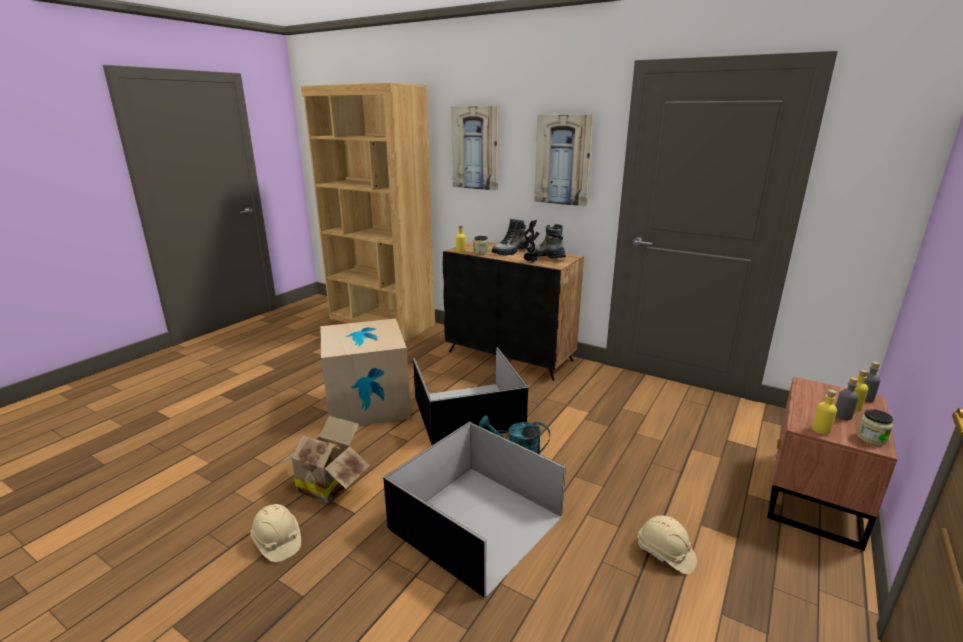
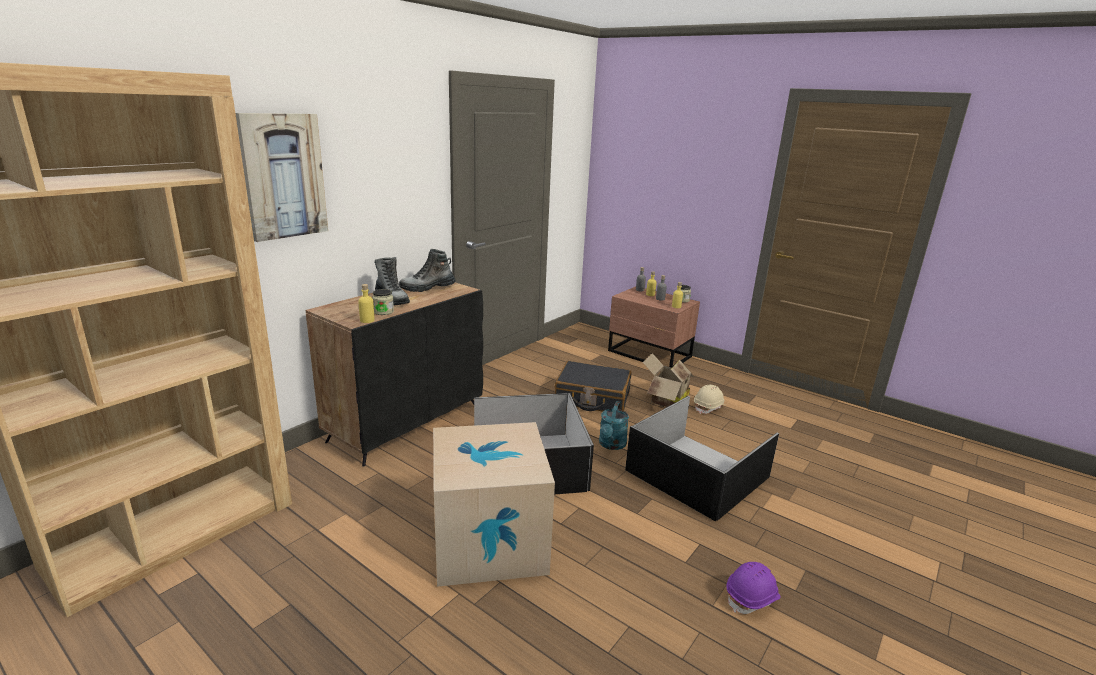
camera: 85 degrees left, 0 degrees up
(277, 541) = (752, 598): beige hard hat -> purple hard hat
(327, 484) = (658, 567): cardboard box -> cardboard box (665, 401)
(531, 262) = (446, 296): potted plant -> none
(563, 160) = (399, 177): picture -> none
(617, 443) = (592, 398): none -> black suitcase

